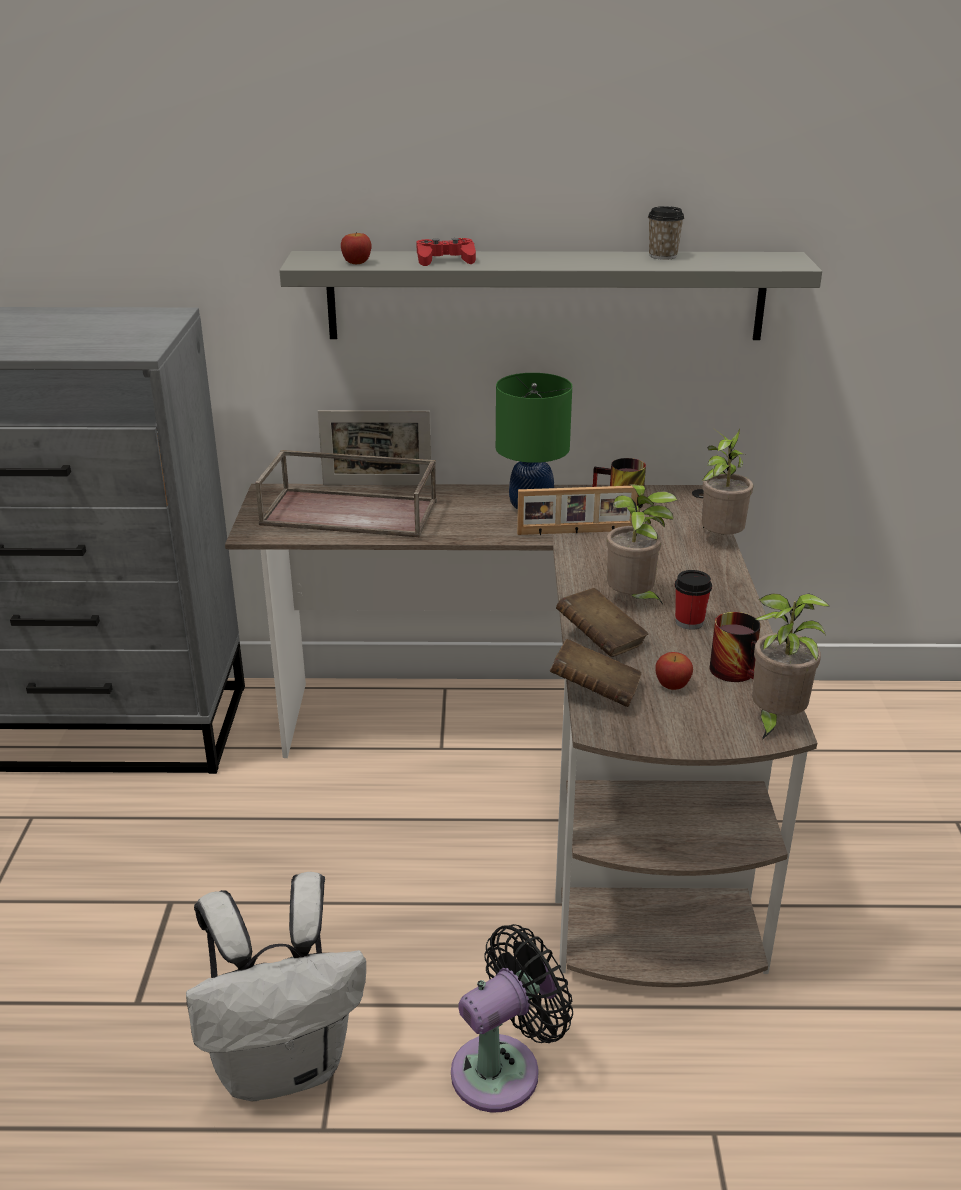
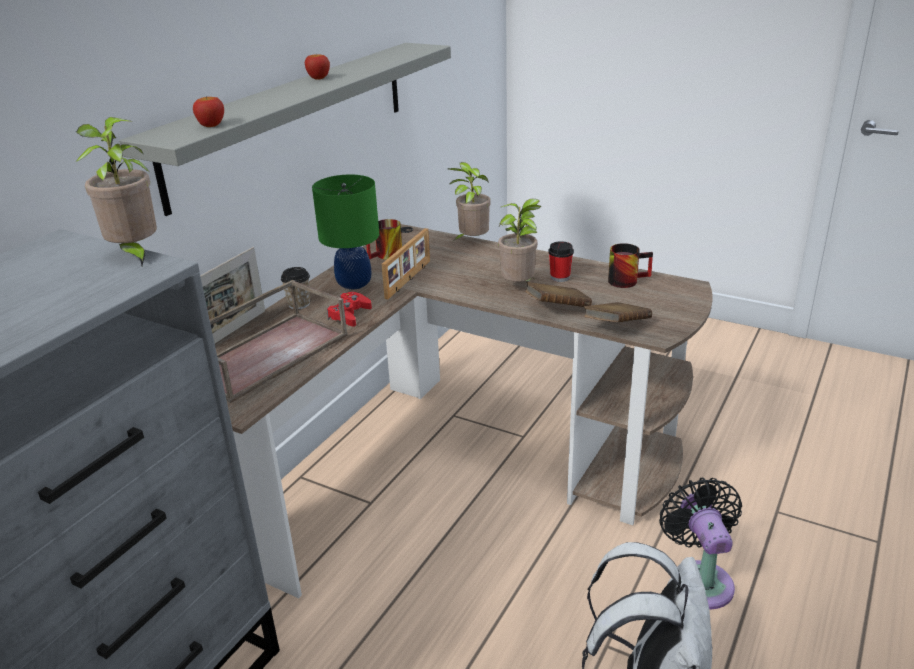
camera: 60 degrees left, 0 degrees up
(445, 260) = (260, 104): red game controller -> red game controller (349, 315)
(663, 256) = (360, 63): cup -> cup (299, 304)
(672, 685) = (626, 302): apple -> apple (318, 78)
(774, 721) = (682, 286): potted plant -> potted plant (135, 255)

